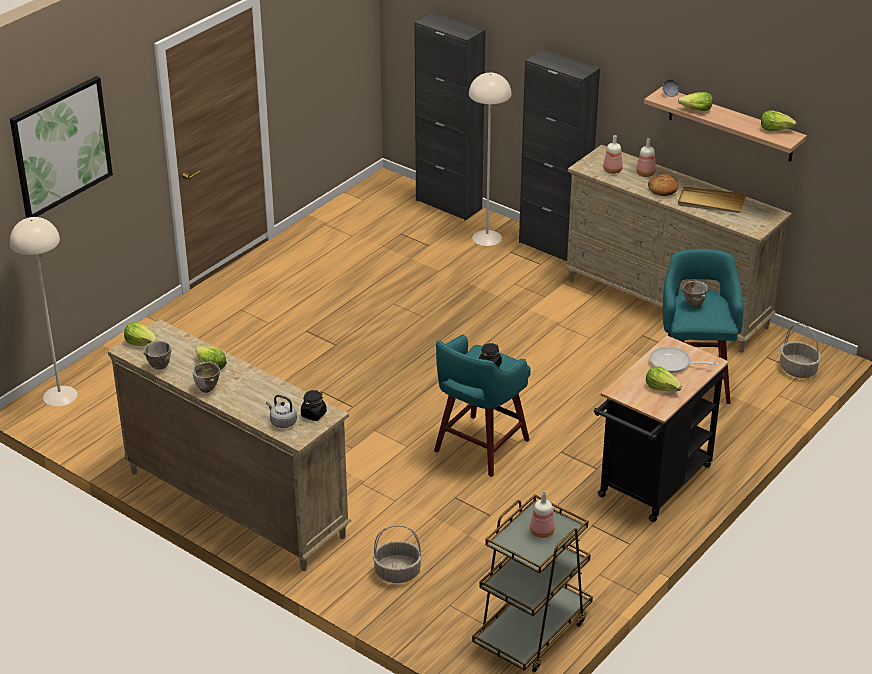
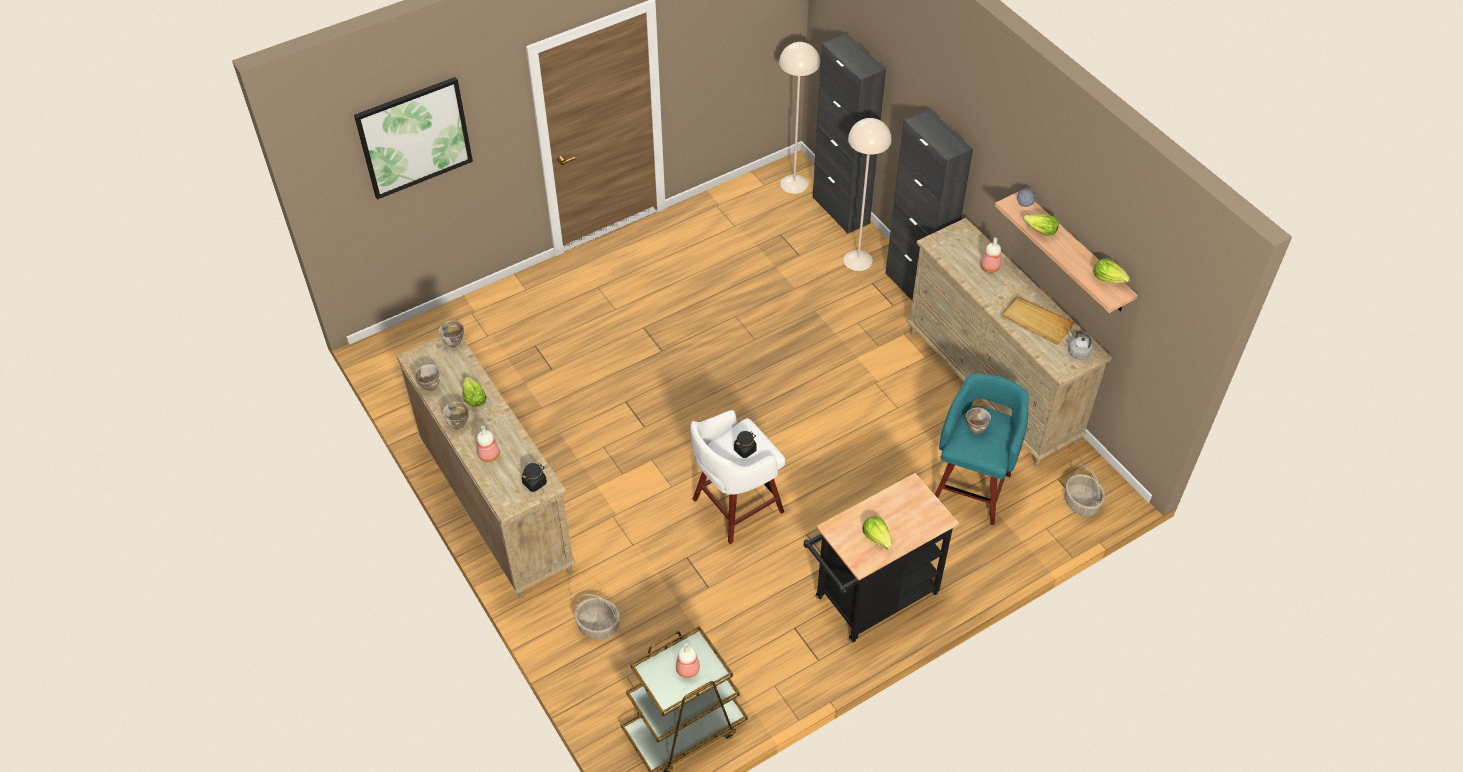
camera: 20 degrees right, 15 degrees up
(59, 396) = (404, 343): beige floor lamp -> beige floor lamp (793, 184)
(141, 343) = (428, 354): lettuce -> none
(163, 329) = (454, 343): none -> bowl
(282, 422) = (503, 483): grey kettle -> grey kettle (1077, 352)
(479, 447) = (735, 507): turquoise stool -> white stool
(612, 170) = (959, 254): bottle -> bottle (489, 454)
(662, 190) = (996, 293): bread -> none
(674, 364) = (903, 511): frying pan -> none

